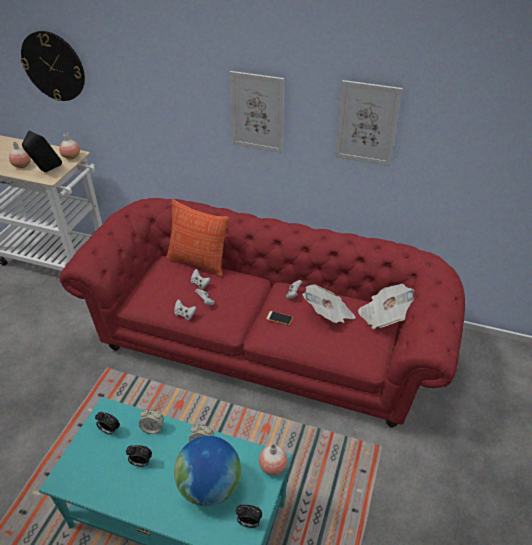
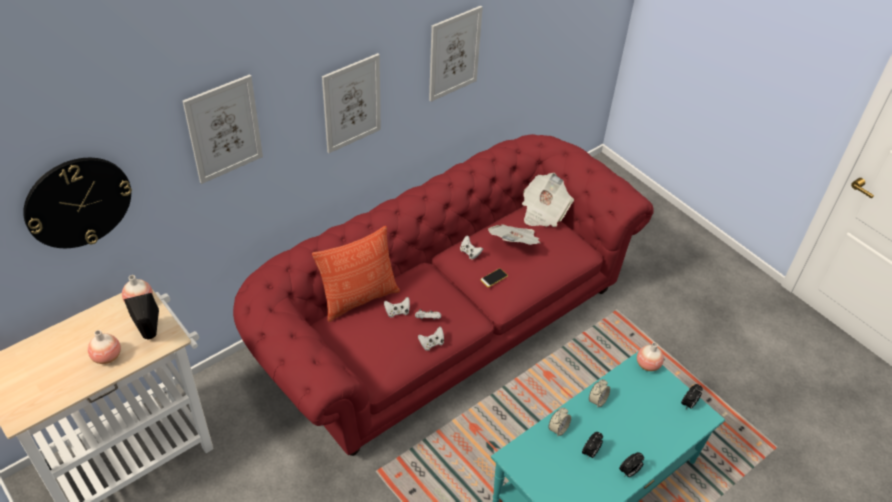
camera: 60 degrees left, 5 degrees up
(109, 430) = (539, 463): alarm clock -> alarm clock (629, 472)
(149, 71) = (224, 129): none -> picture
(210, 487) = (643, 414): globe -> none

